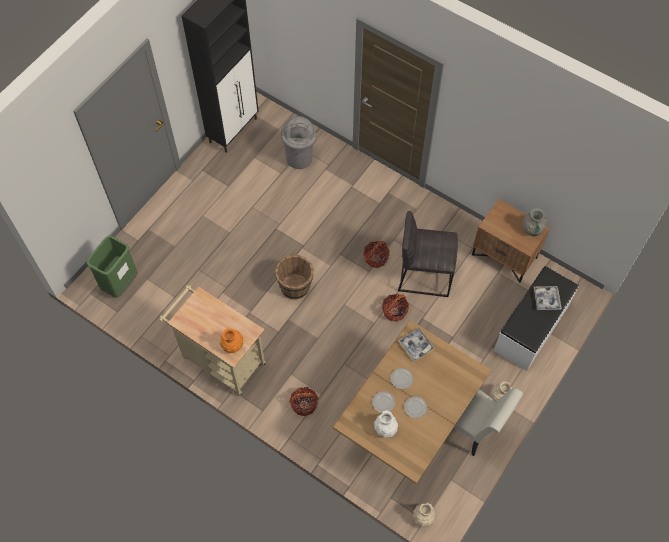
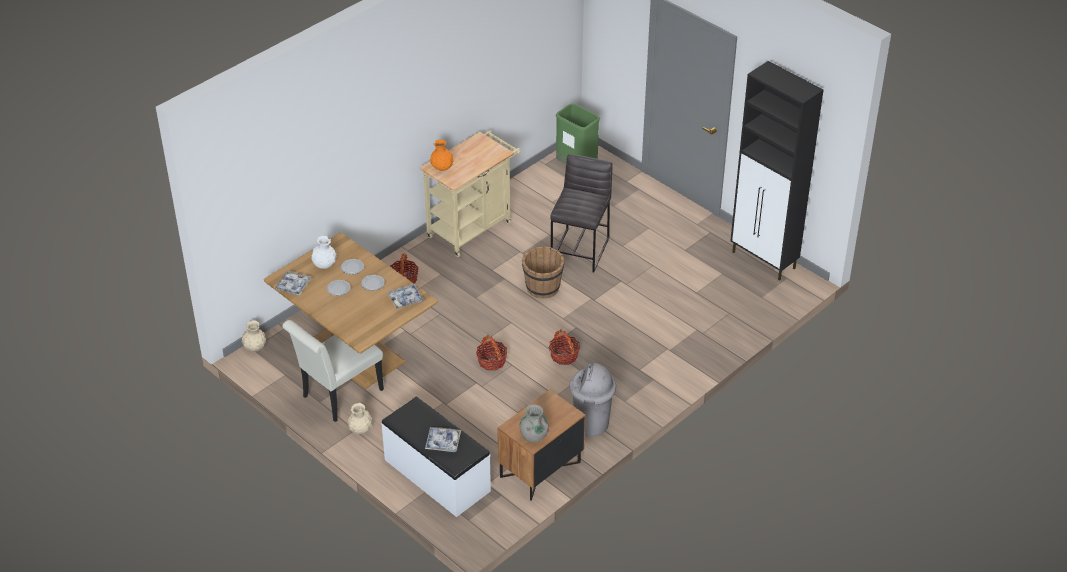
camera: 100 degrees right, 20 degrees down
(300, 158) = (715, 310): grey trash can -> grey trash can (591, 424)
(420, 450) = (293, 286): none -> tray
(424, 275) = (531, 393): grey stool -> grey stool (581, 250)

